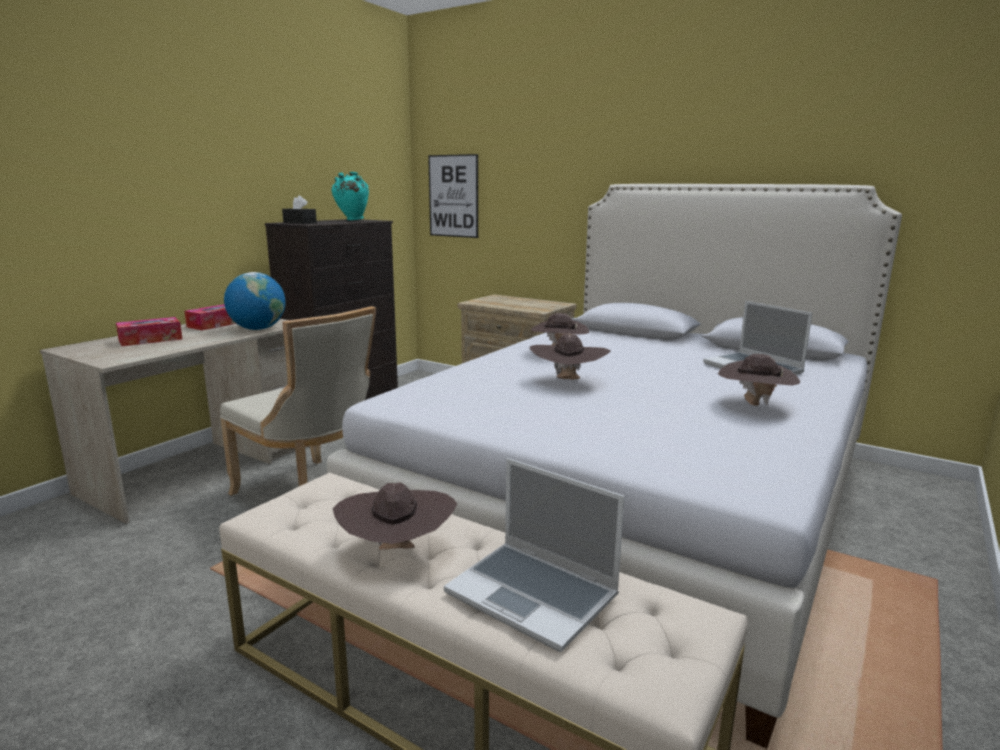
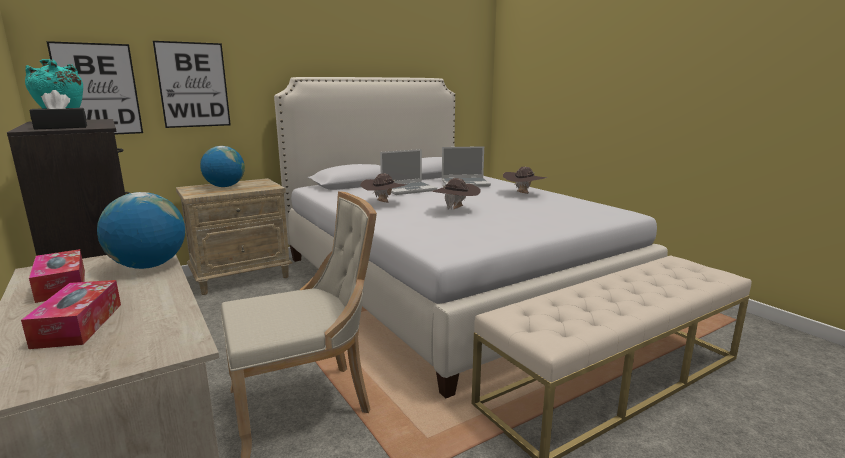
camera: 65 degrees left, 0 degrees up
(397, 551) = (615, 304): brown hat -> none
(516, 301) = (225, 186): none -> globe
(521, 193) = (193, 85): none -> picture
(534, 595) = (662, 281): laptop -> laptop (408, 189)

